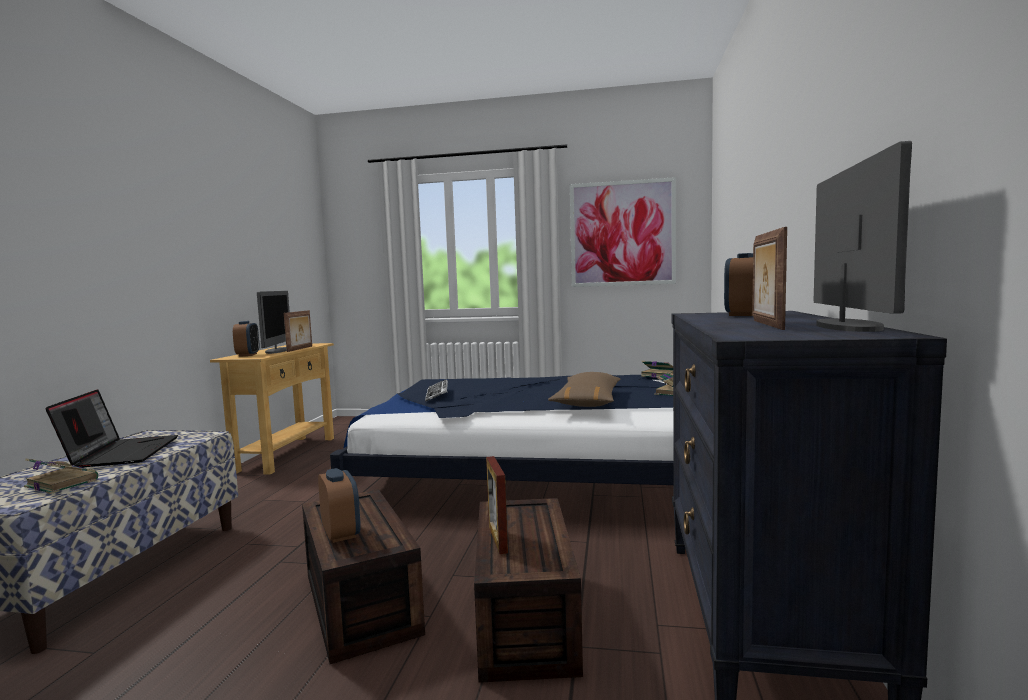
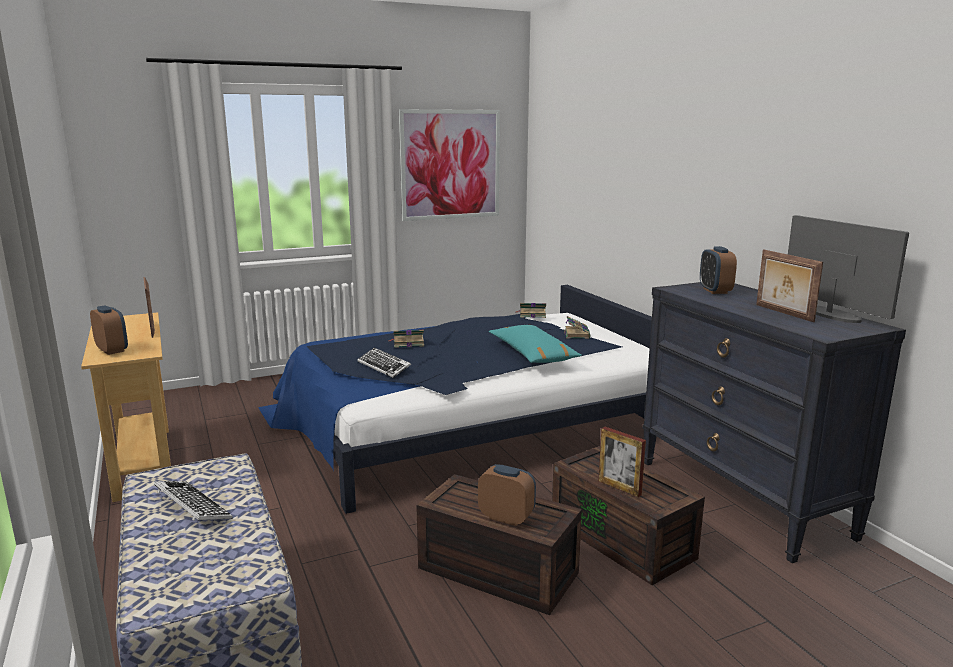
camera: 35 degrees left, 10 degrees up
(61, 483) = (233, 553): book -> book (407, 343)
(121, 453) = (192, 507): laptop -> keyboard
(277, 351) = (130, 337): monitor -> none
(588, 402) = (532, 354): brown pillow -> turquoise pillow

